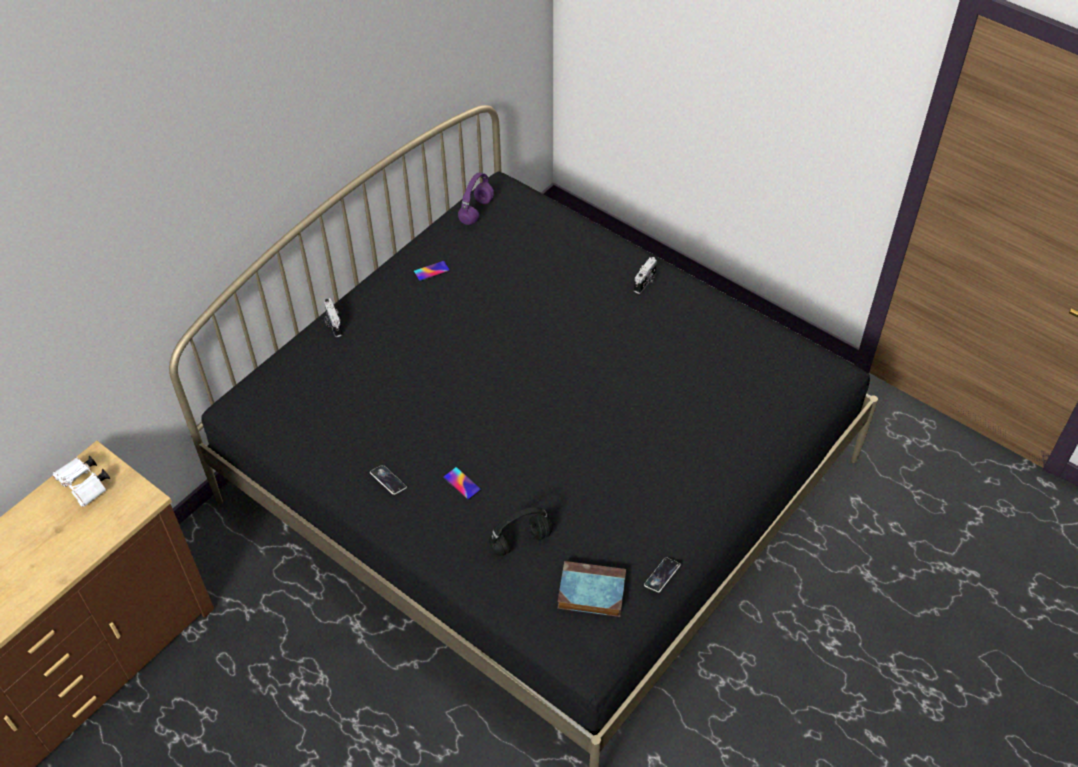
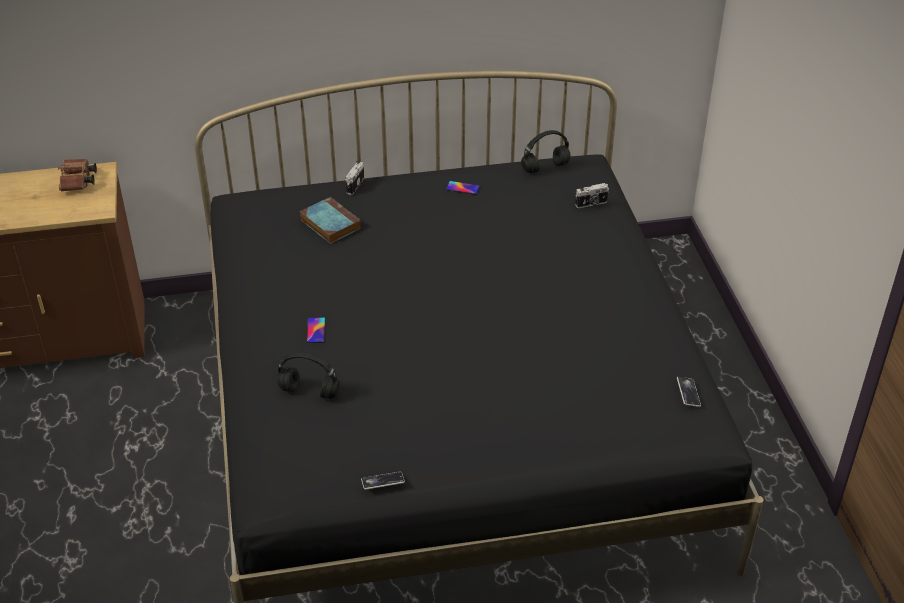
camera: 40 degrees right, 10 degrees down
(86, 486) = (78, 182): white binoculars -> brown binoculars
(388, 481) = (270, 299): phone -> phone (688, 393)
(476, 212) = (544, 168): purple headphones -> black headphones
(590, 592) = (316, 456): book -> book (329, 223)
(645, 282) = (621, 281): camera -> camera (591, 204)

